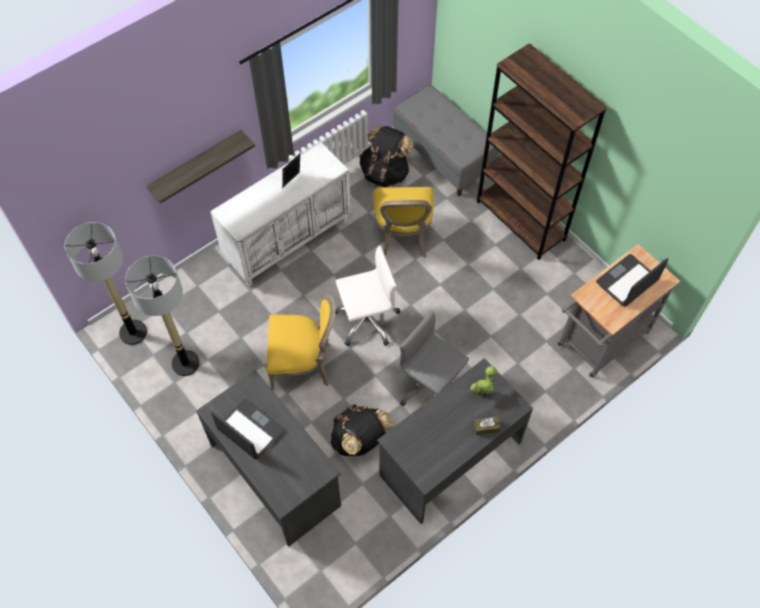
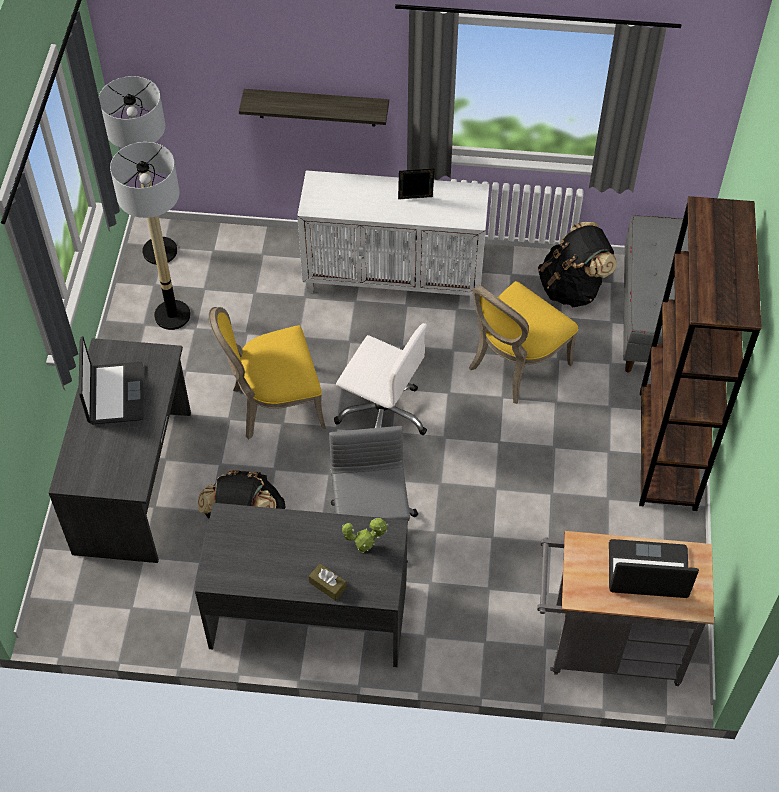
camera: 45 degrees right, 5 degrees down
(303, 364) = (274, 405): yellow chair -> yellow chair turned 120 degrees clockwise

